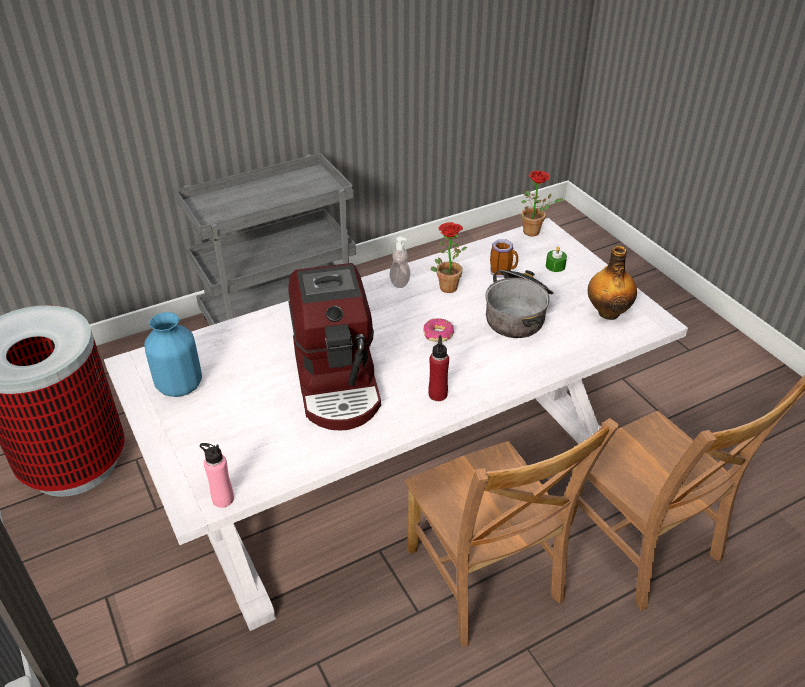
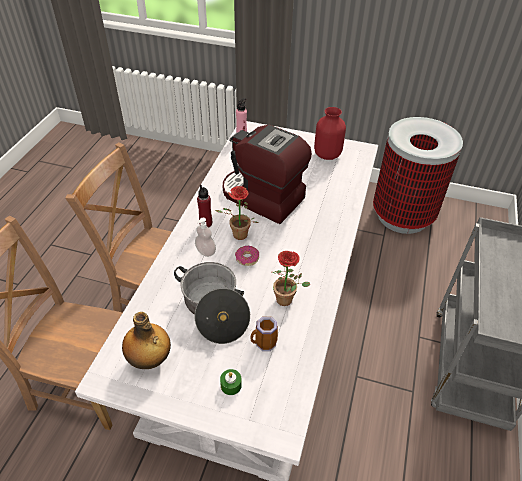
camera: 135 degrees right, 5 degrees up
(179, 386) = (327, 154): blue vase -> red vase
(400, 282) = (318, 280): soap dispenser -> soap dispenser (205, 251)
(535, 232) = (288, 422): potted plant -> potted plant (237, 236)

